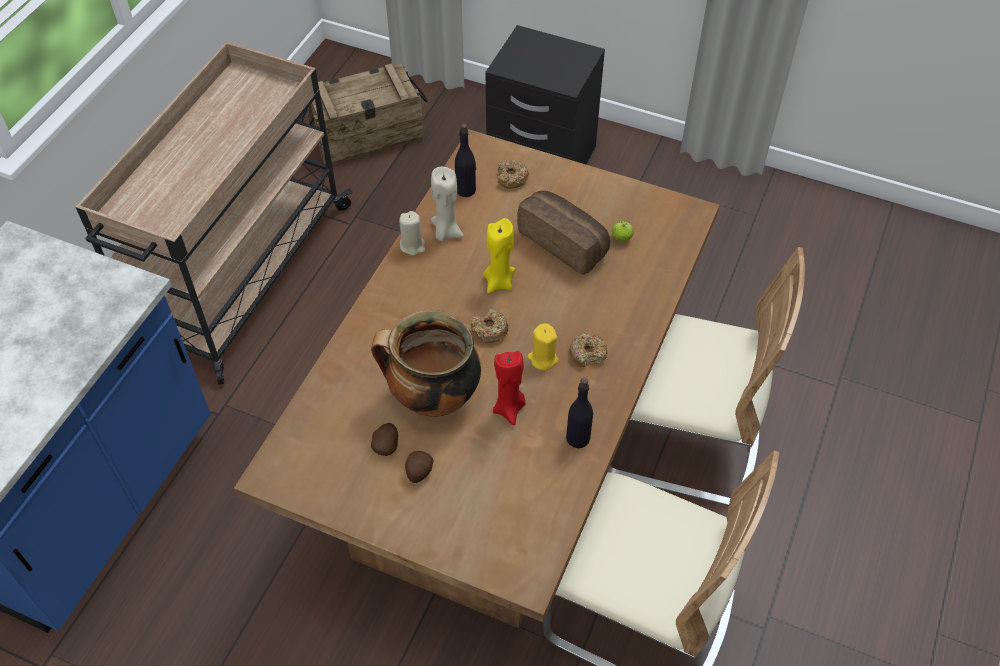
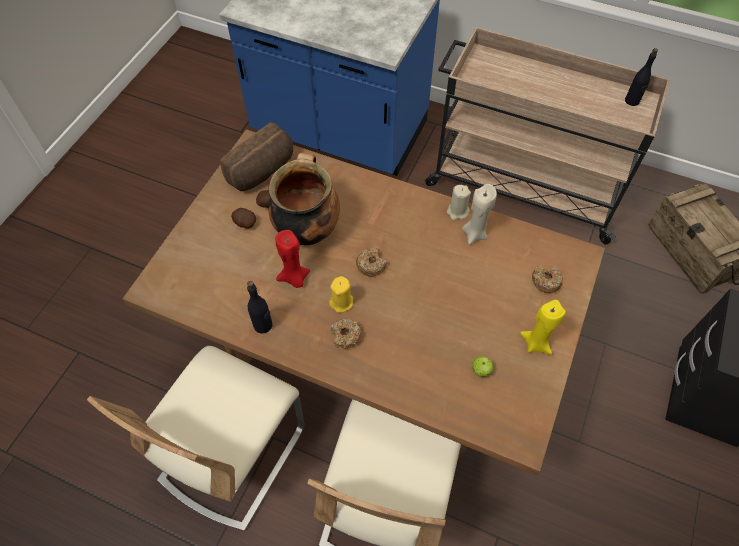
camera: 90 degrees right, 5 degrees up
(466, 190) = (526, 247): black bottle -> black bottle (632, 101)
(499, 282) = (422, 271): yellow candle -> yellow candle (536, 343)
(565, 242) = (471, 322): bread -> bread (263, 171)

